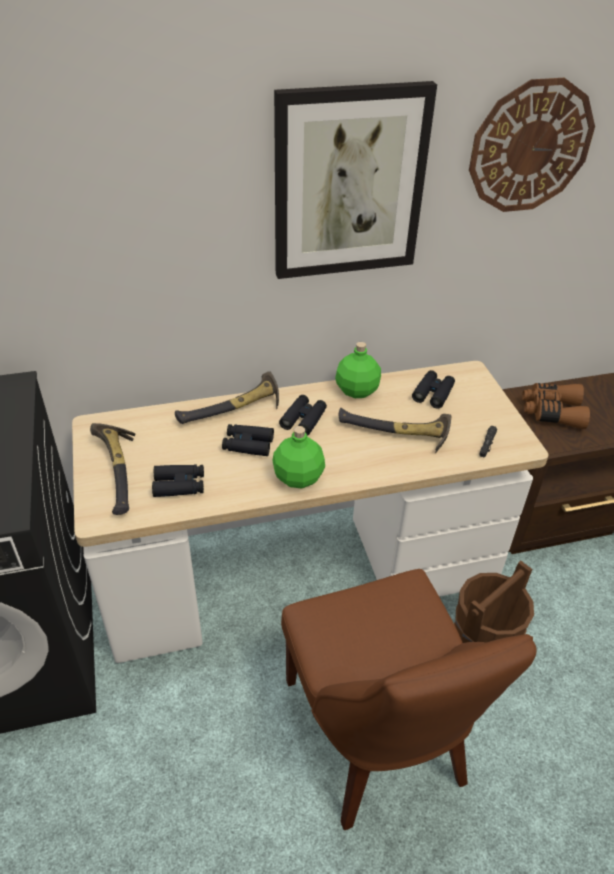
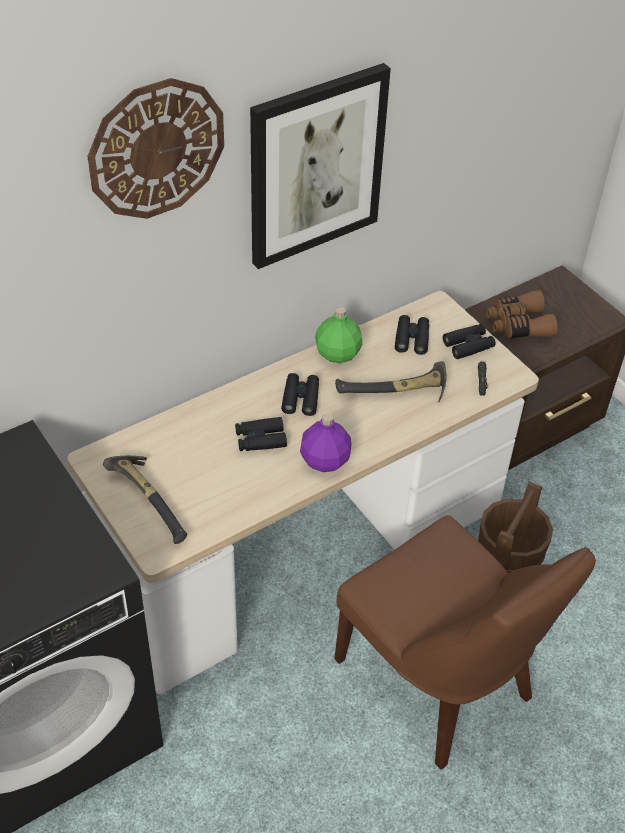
camera: 20 degrees left, 5 degrees up
(179, 485) = (217, 498): black binoculars -> black binoculars (468, 345)
(234, 411) = (228, 407): hammer -> none
(298, 478) = (325, 461): green bottle -> purple bottle
(530, 147) = (469, 92): wall clock -> wall clock (156, 149)

